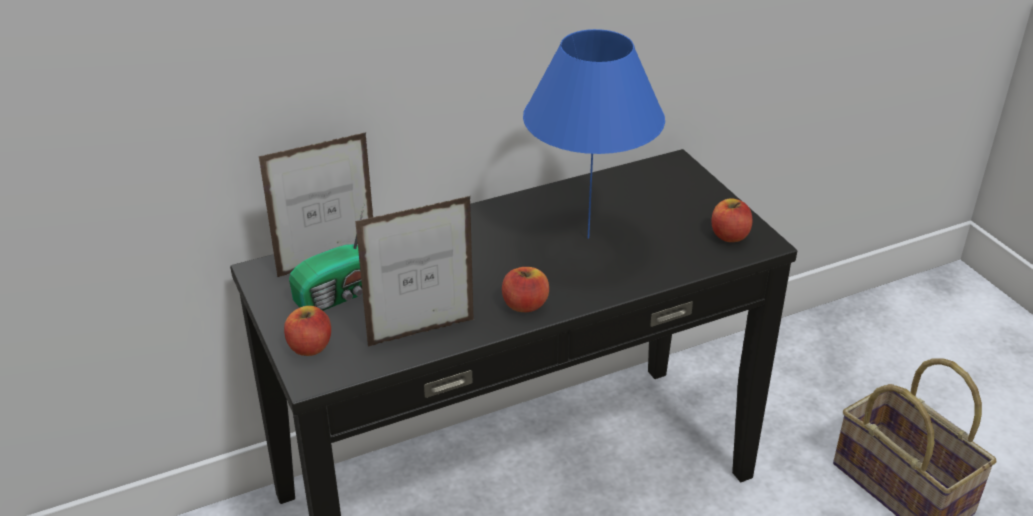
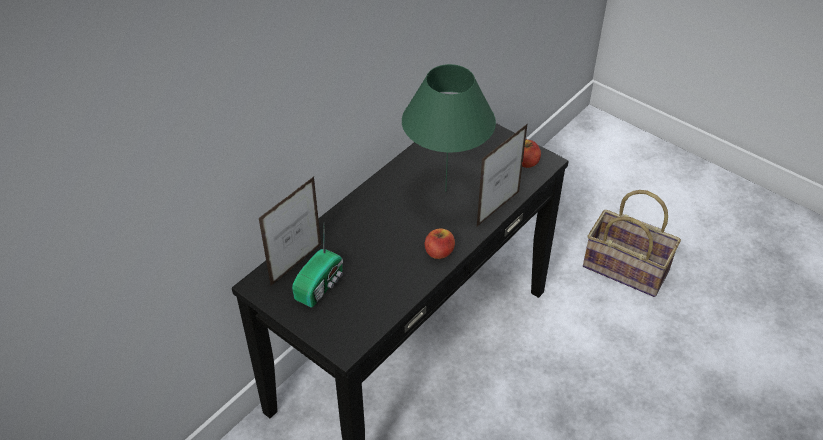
camera: 25 degrees left, 10 degrees up
(310, 347) = (328, 329): apple -> none
(422, 332) = (390, 294): picture frame -> picture frame (498, 209)
(588, 238) = (446, 191): blue table lamp -> green table lamp

